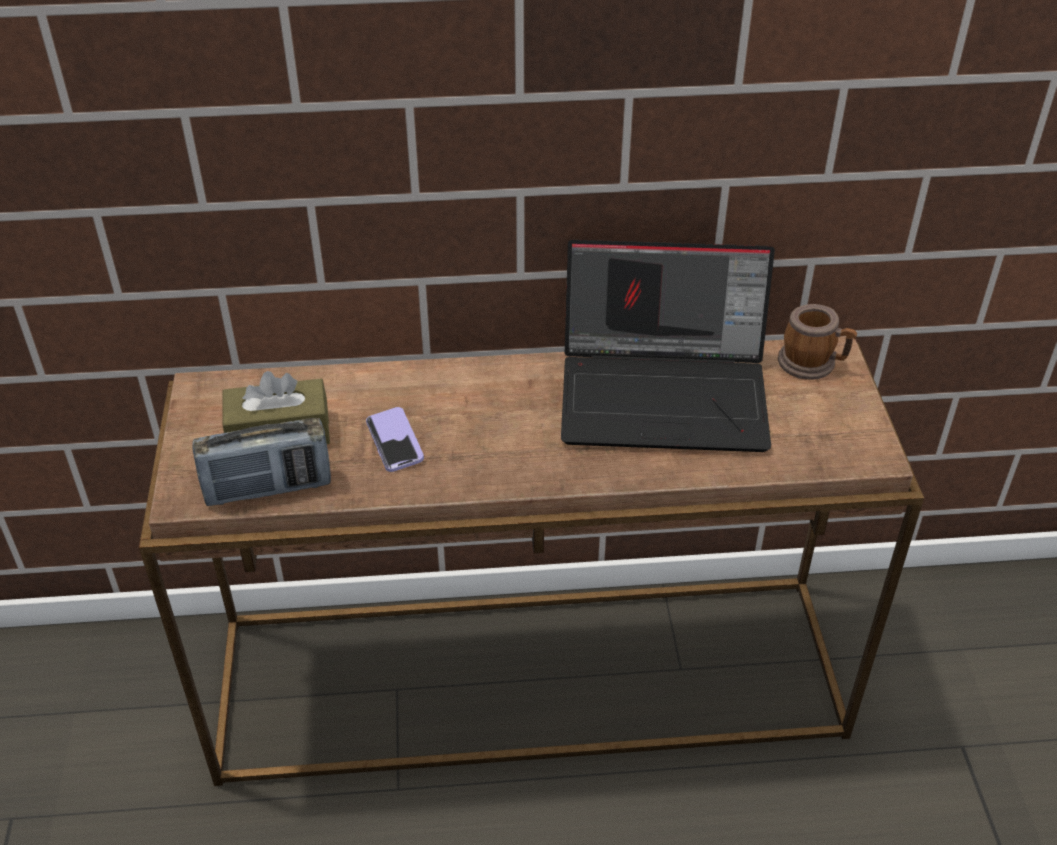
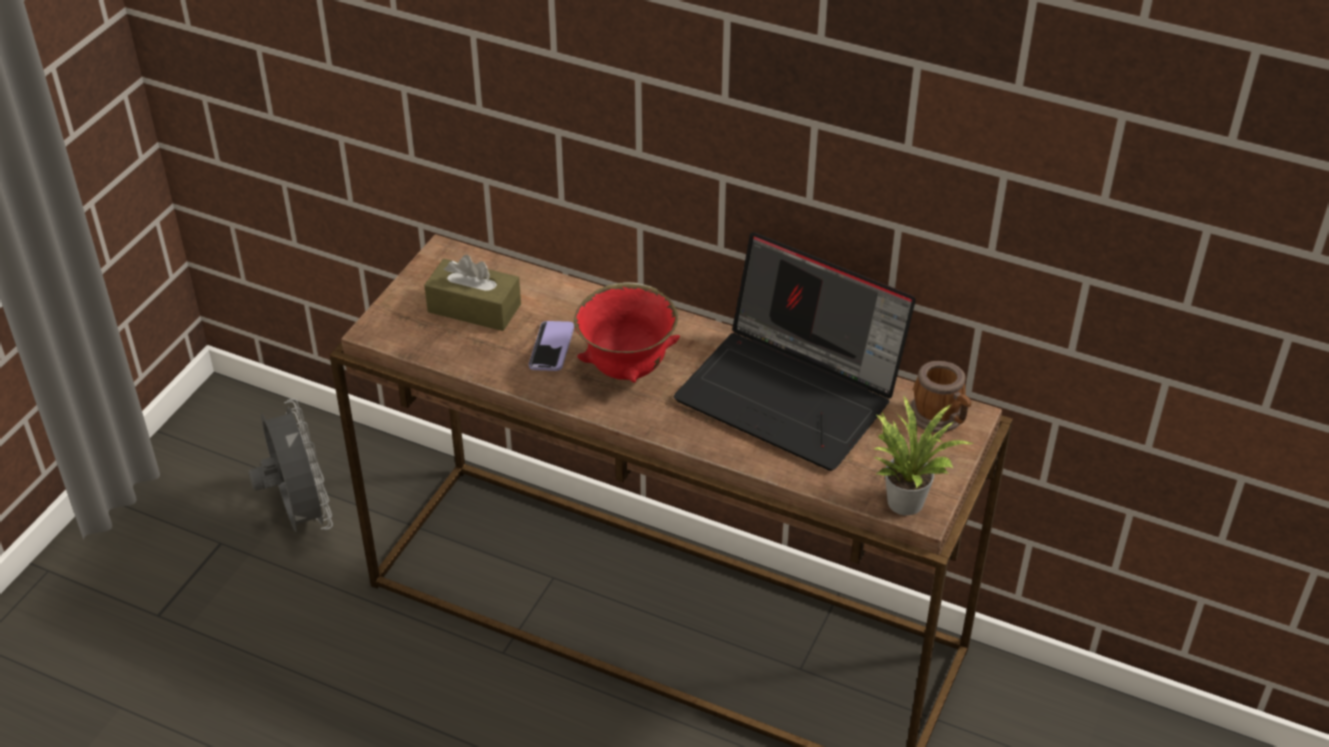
camera: 30 degrees right, 0 degrees up
(87, 746) = (300, 515): none -> grey fan
(268, 488) = (436, 346): radio -> none
(490, 432) = (628, 369): none -> red bowl
(850, 449) = (905, 498): none -> potted plant

